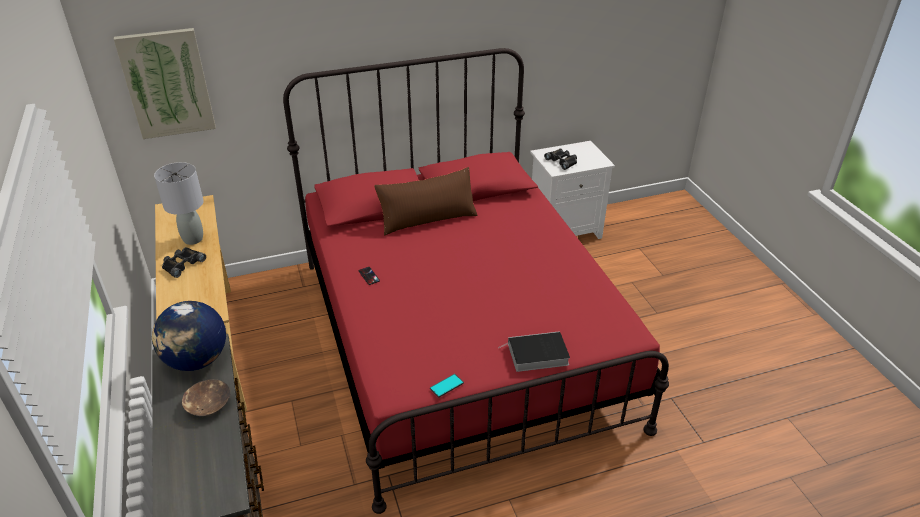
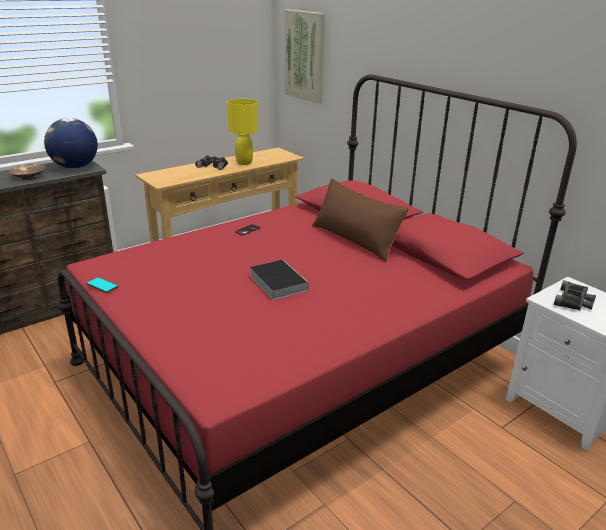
camera: 70 degrees right, 10 degrees down
(192, 239) = (244, 162): grey table lamp -> yellow table lamp
(536, 355) = (156, 327): book -> book (276, 282)

